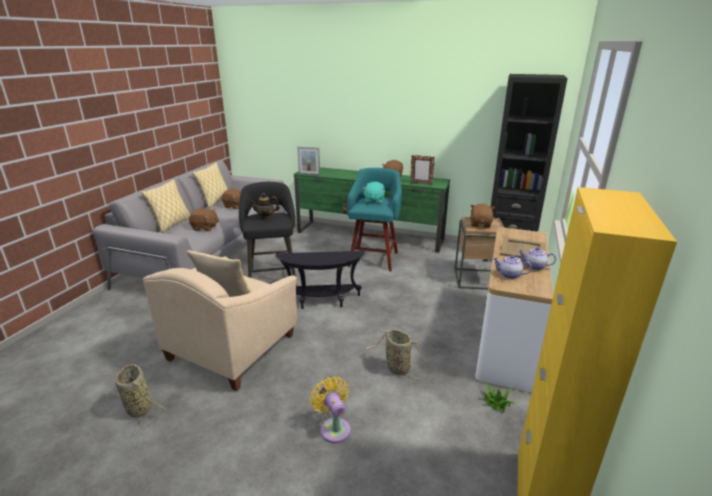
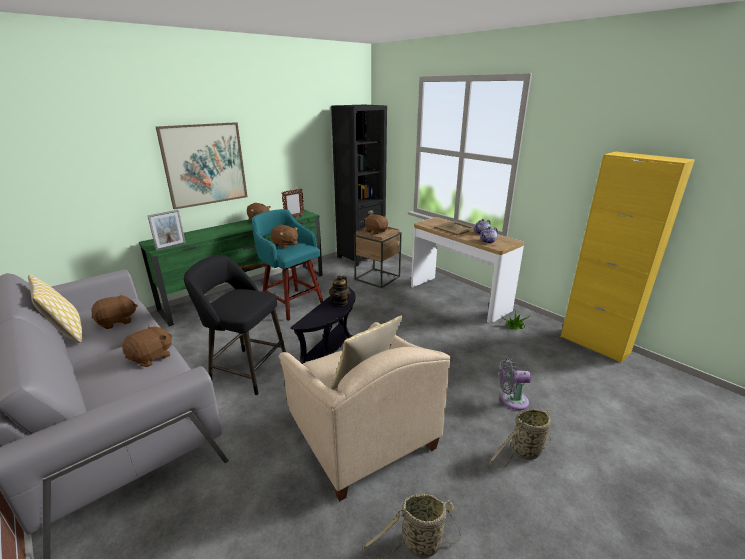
camera: 60 degrees left, 0 degrees up
(172, 225) = (83, 386): pillow -> none
(265, 217) = (235, 300): teapot -> teapot (340, 302)
(334, 427) = (511, 400): yellow fan -> grey fan
(364, 117) = (205, 164): none -> picture
(374, 201) = (285, 245): turquoise plush toy -> brown plush toy
(396, 368) = (458, 349): basket -> basket (523, 452)

